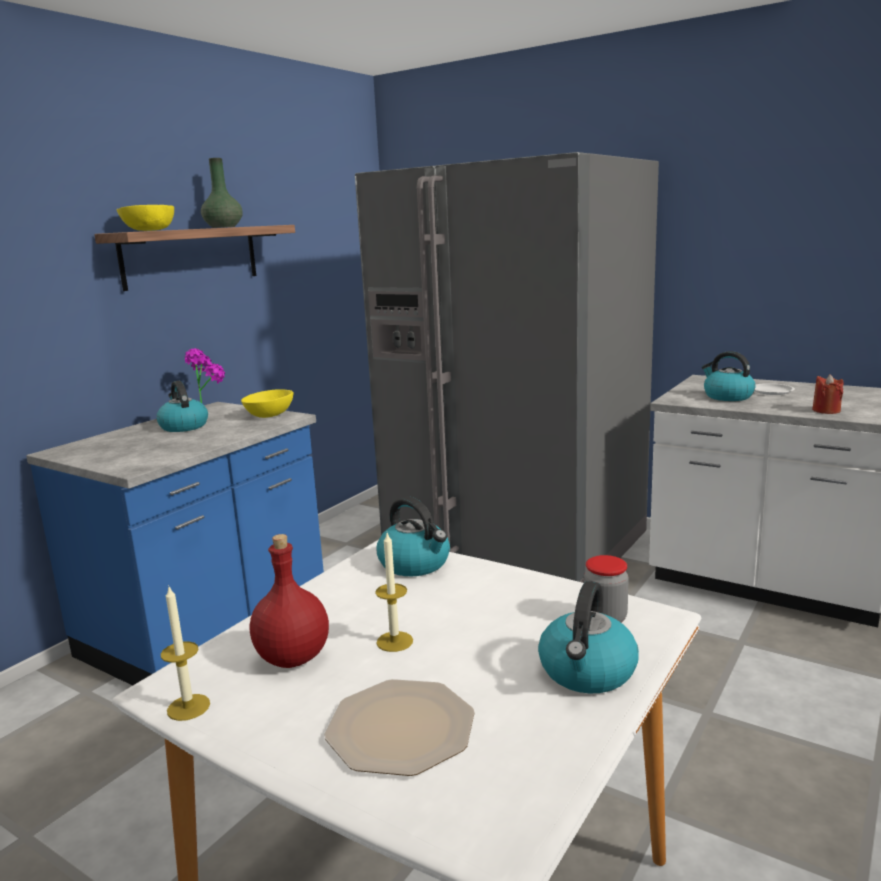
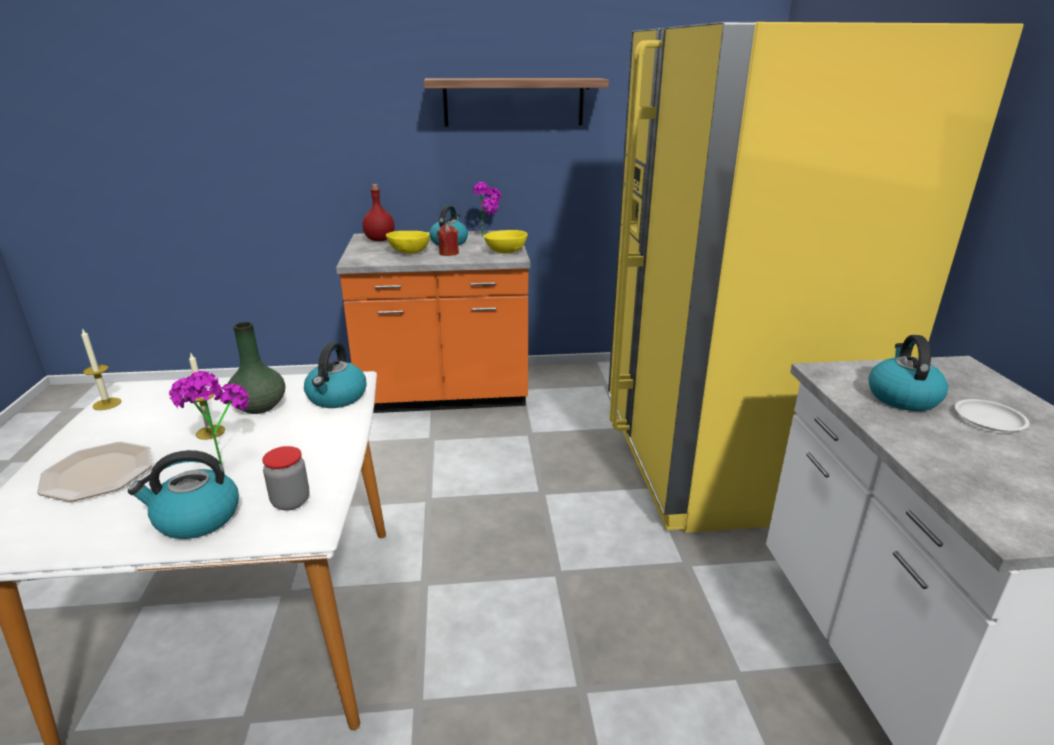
camera: 50 degrees right, 10 degrees up
(150, 230) = (459, 78): yellow bowl -> yellow bowl (409, 252)
(208, 624) = (444, 393): blue counter -> orange counter
(224, 227) = (537, 78): green vase -> green vase (260, 406)
(294, 657) = (174, 409): red bottle -> red bottle (380, 240)
(471, 642) = (221, 459): none -> potted plant
(517, 544) = (722, 457): grey fridge -> yellow fridge
(826, 410) = (964, 476): red candle -> red candle (449, 253)

